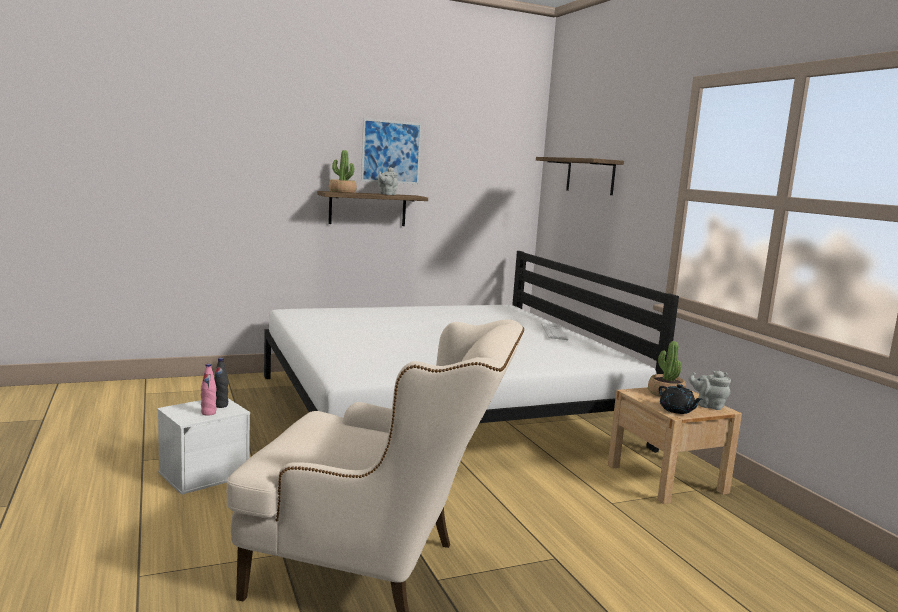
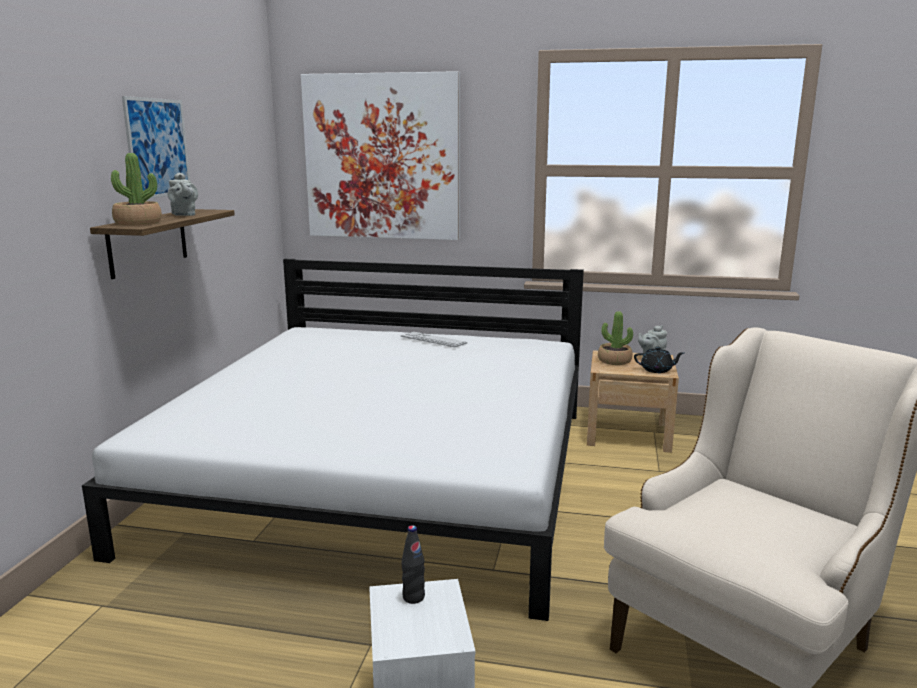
camera: 55 degrees left, 5 degrees up
(208, 413) = (438, 614): pink bottle -> none
(590, 176) = (382, 157): shelf -> picture

